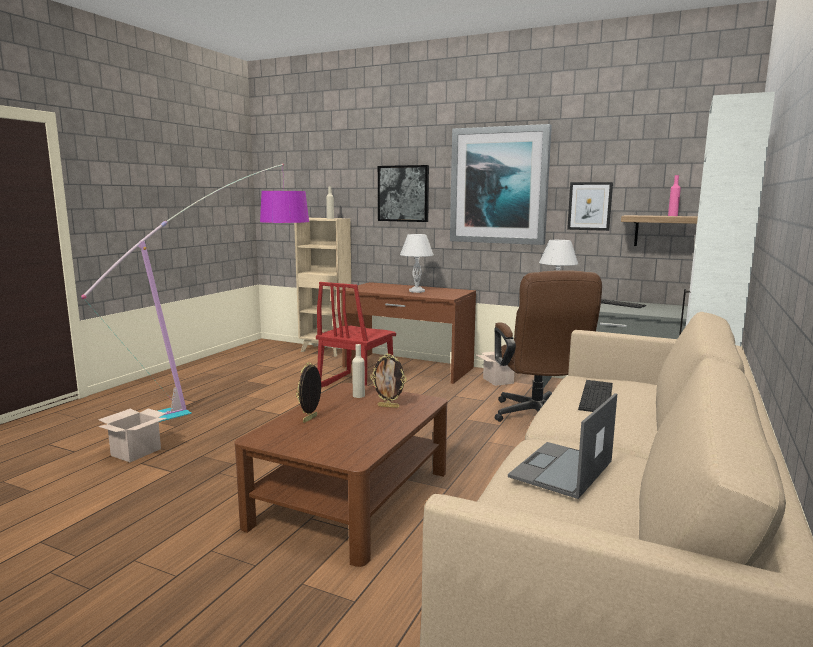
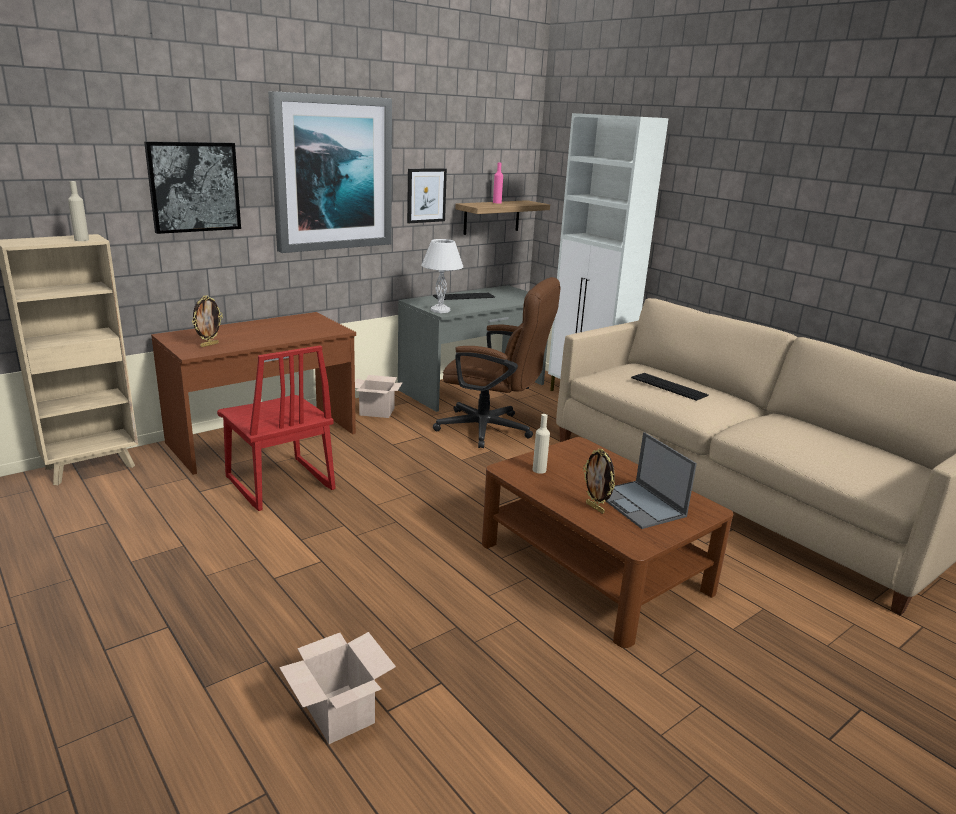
camera: 65 degrees left, 10 degrees up
(239, 396) = (201, 580): floor lamp -> none
(388, 406) = (583, 464): picture frame -> picture frame (209, 345)
(416, 291) = (273, 332): white table lamp -> none
(561, 470) = (807, 439): laptop -> laptop (640, 505)

